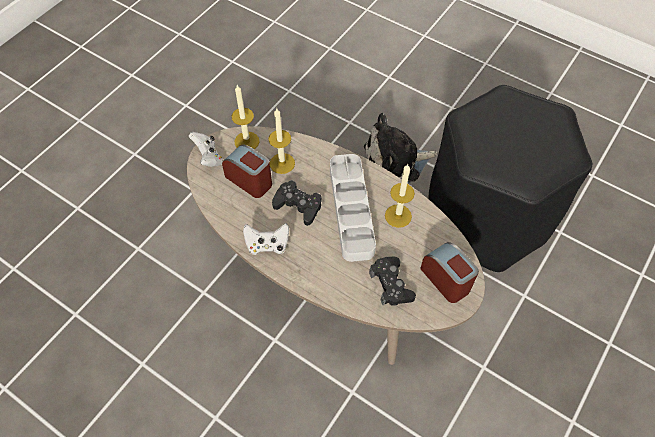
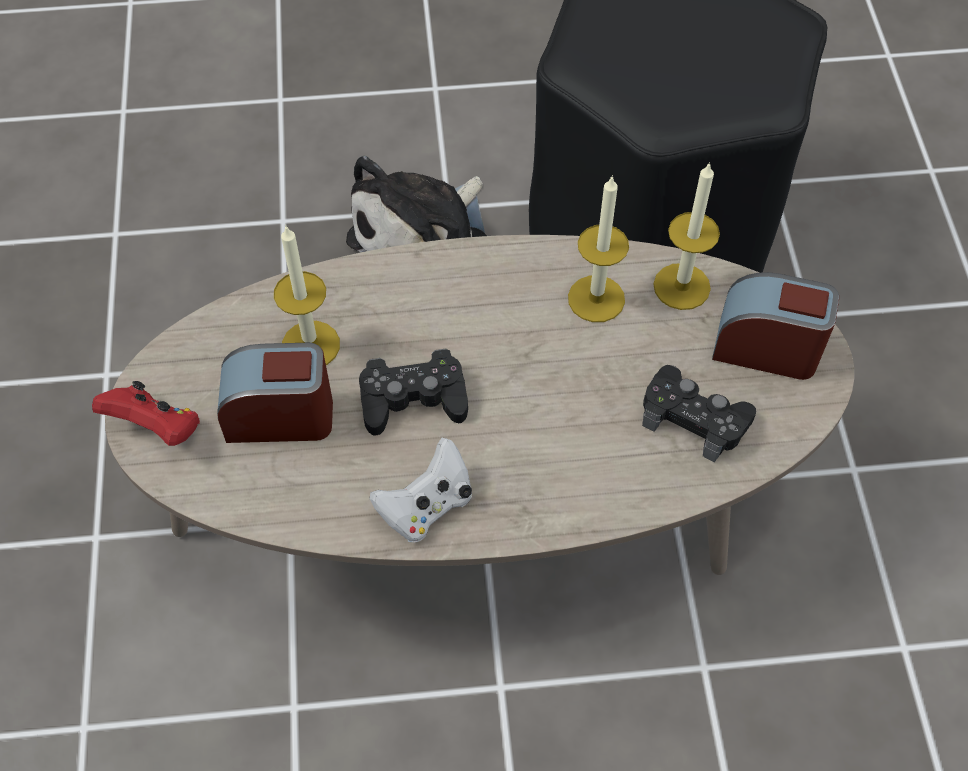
camera: 40 degrees left, 0 degrees up
(208, 157) = (156, 428): white game controller -> red game controller
(247, 141) = (203, 350): candle -> candle (681, 286)
(351, 209) = (511, 342): grey tray -> none

